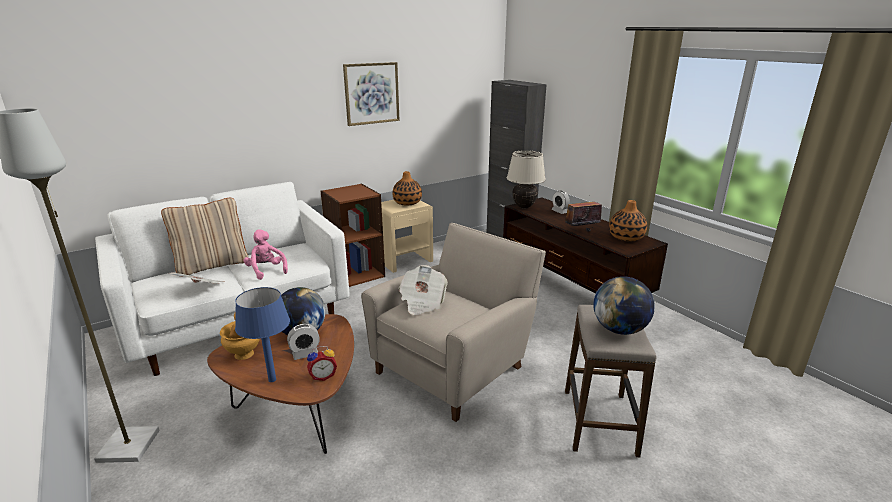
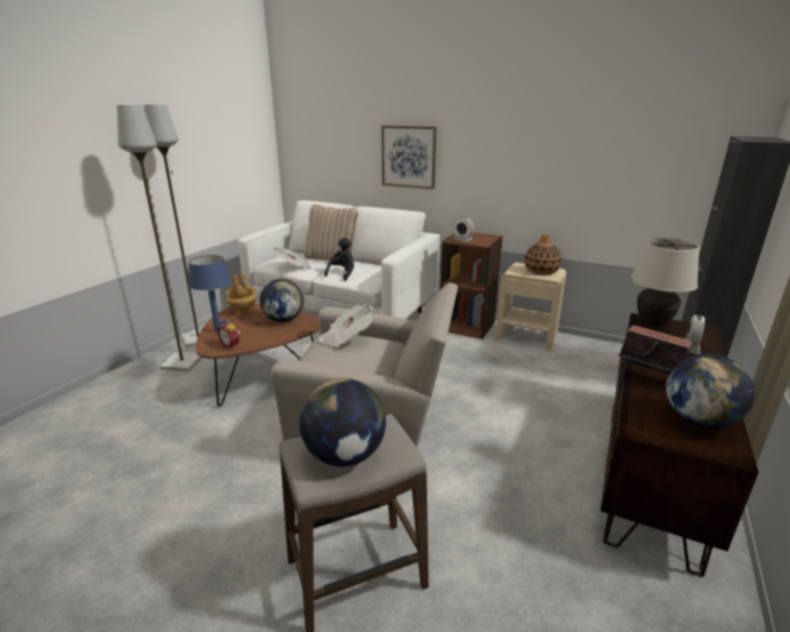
camera: 60 degrees right, 0 degrees up
(178, 472) = (182, 363): none -> grey floor lamp
(266, 270) = (342, 274): pink plush toy -> black plush toy
(305, 354) = (256, 330): alarm clock -> alarm clock (462, 240)
(371, 93) = (535, 137): picture -> picture (408, 157)
(626, 237) = (698, 421): vase -> globe

